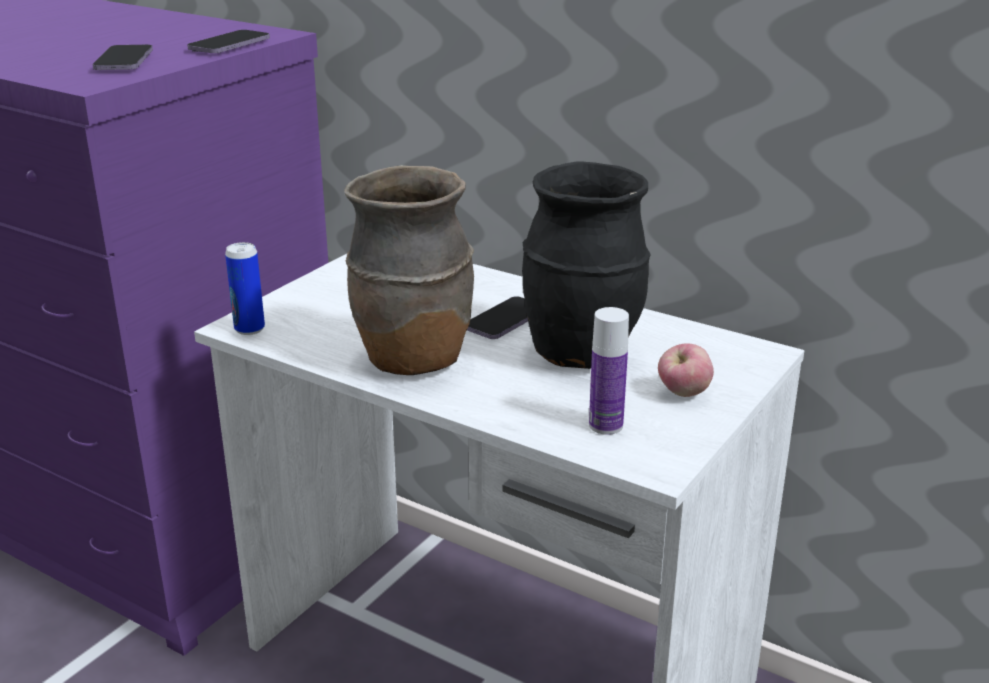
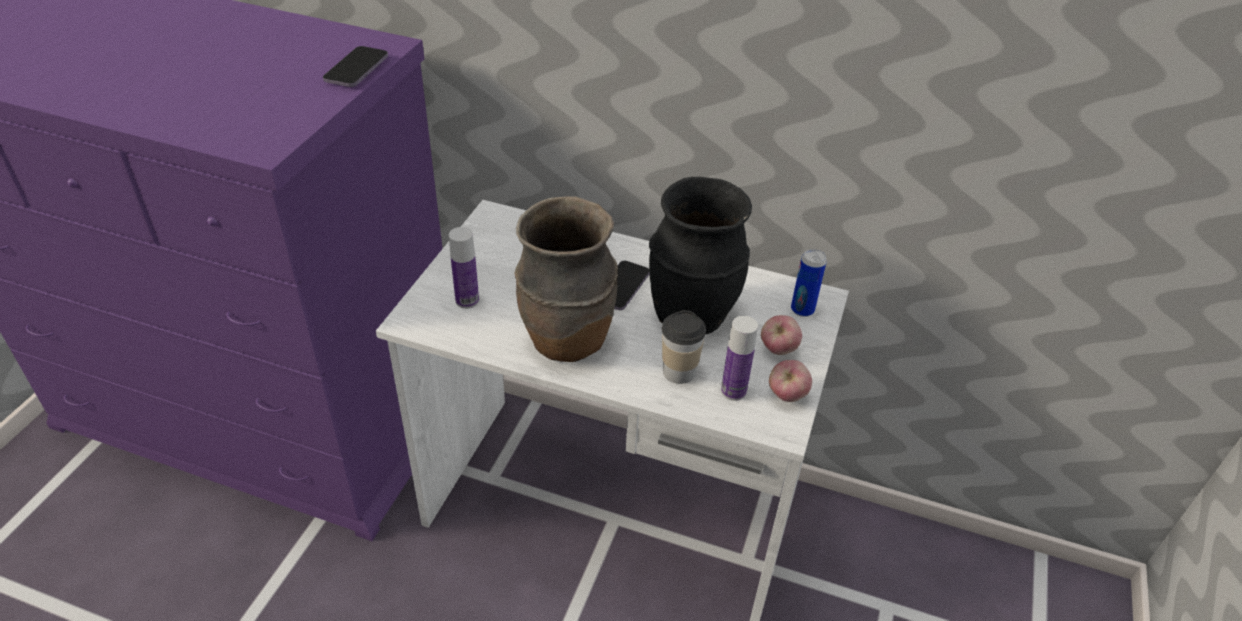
camera: 15 degrees left, 15 degrees up
(124, 61) = (274, 106): phone -> none
(249, 329) = (421, 322): can -> can (802, 310)
(312, 316) = (467, 300): none -> bottle
(541, 401) = (679, 372): none -> cup
(677, 437) = (787, 396): none -> apple

